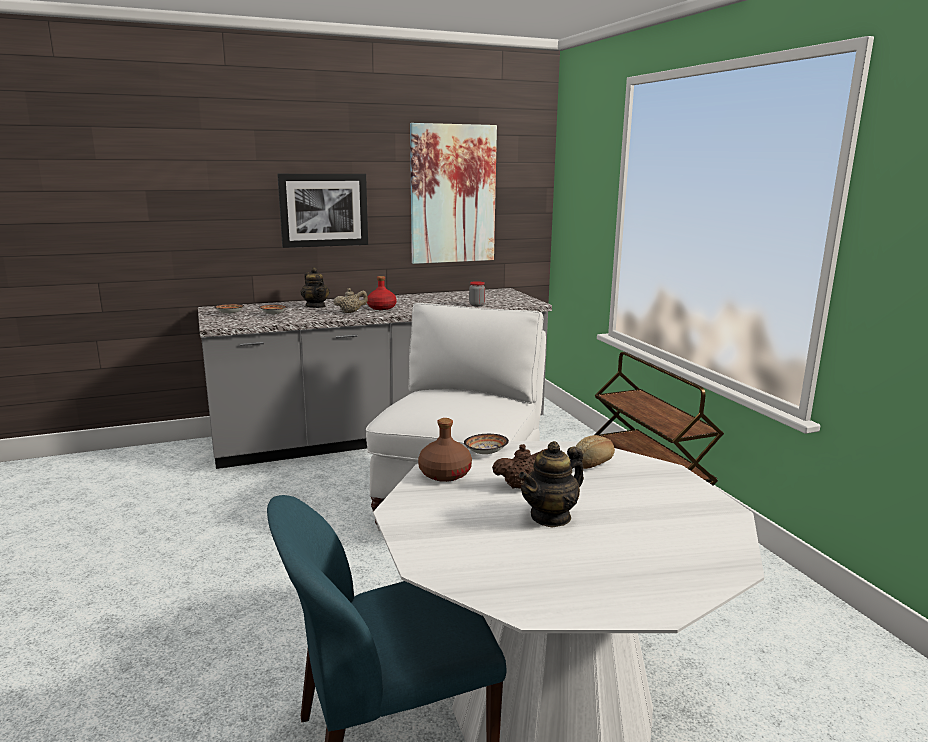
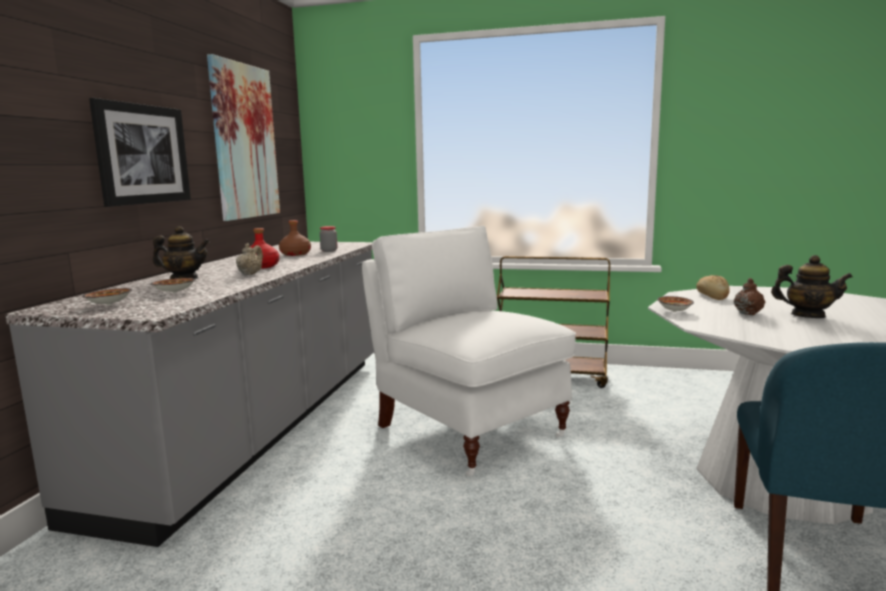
camera: 55 degrees left, 5 degrees down
(444, 473) = (711, 324): brown bottle -> brown bottle (295, 254)
(551, 517) = (807, 316): teapot -> teapot turned 60 degrees counterclockwise

